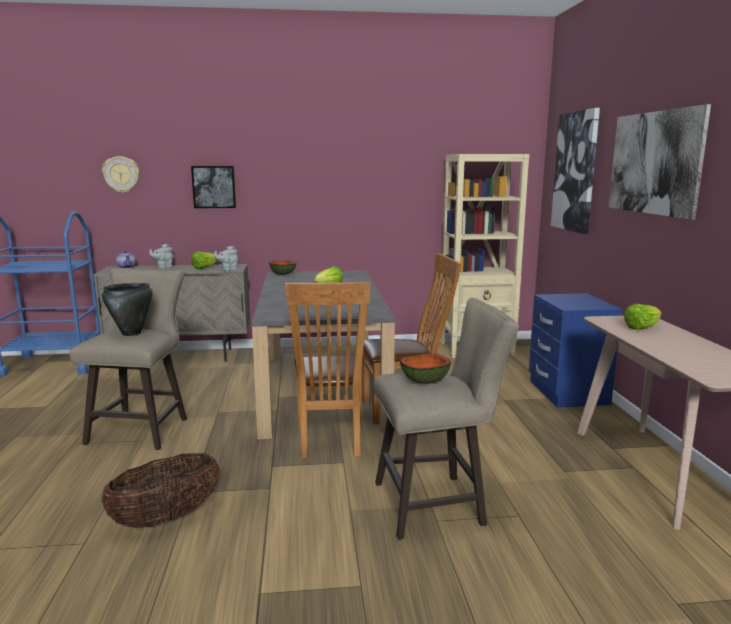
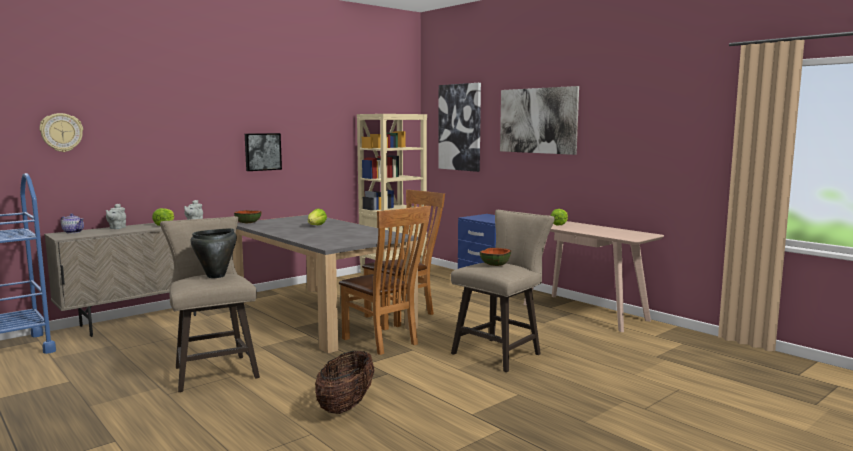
camera: 35 degrees left, 5 degrees down
(214, 187) = (162, 144): picture -> picture (262, 151)

